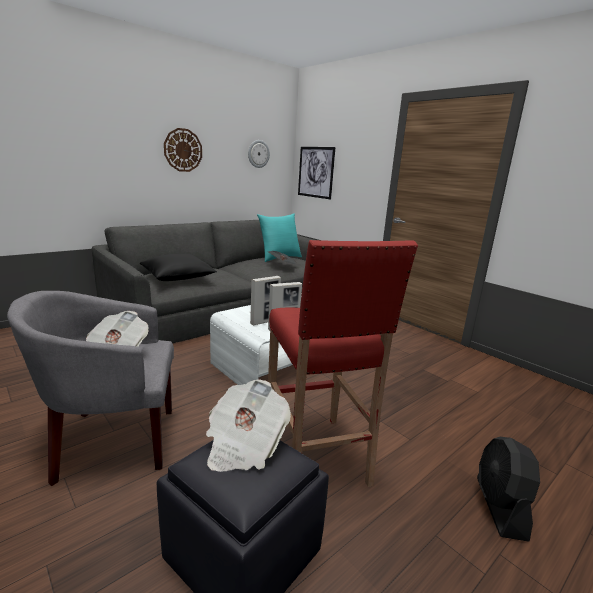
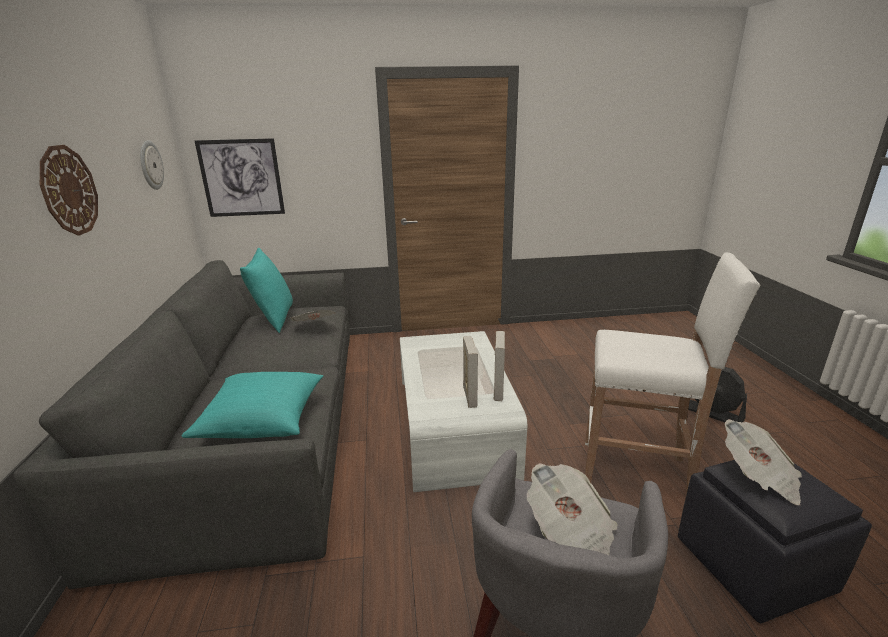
camera: 55 degrees left, 5 degrees up
(178, 278) = (262, 419): black pillow -> turquoise pillow
(316, 457) = (637, 474): red stool -> white stool

